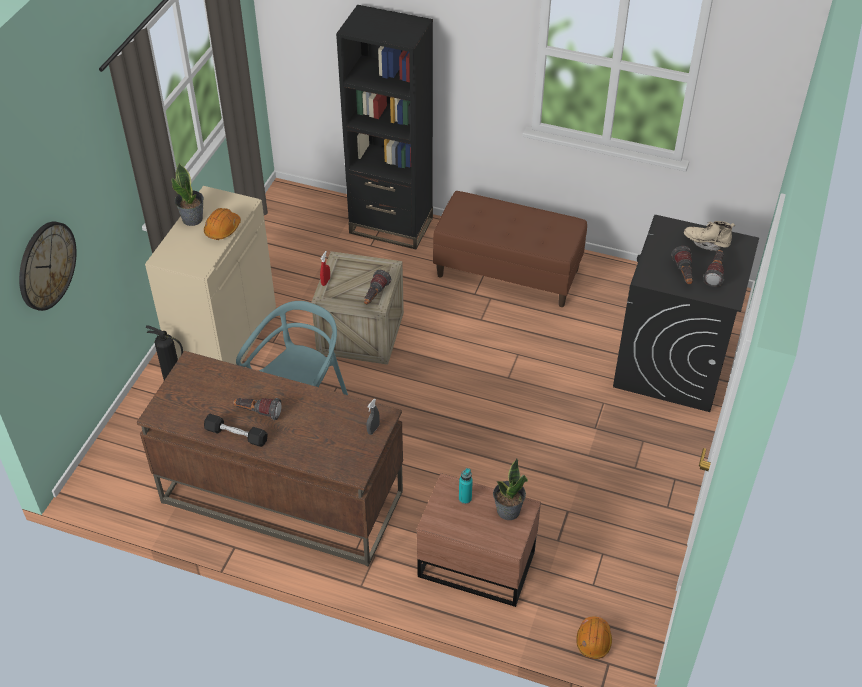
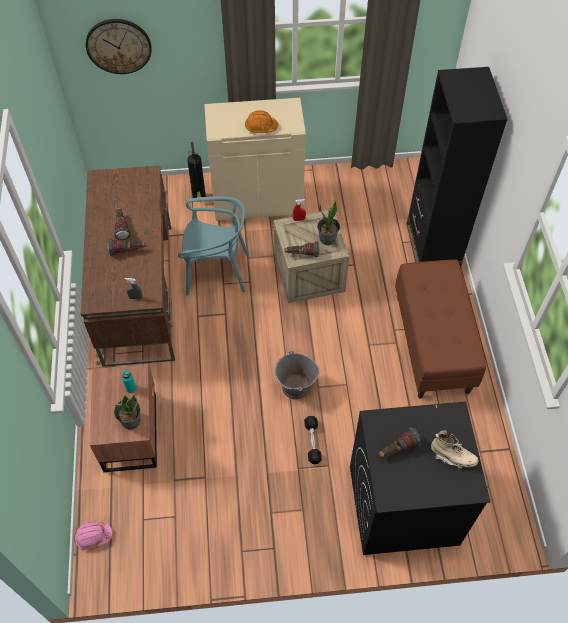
camera: 65 degrees right, 10 degrees up
(193, 219) = (262, 107): potted plant -> potted plant (327, 239)
(236, 435) = (97, 225): black dumbbell -> black dumbbell (312, 442)
(499, 396) = (295, 387): none -> grey bucket
(593, 640) = (93, 536): orange hard hat -> pink hard hat
(706, 243) = (452, 456): beige boot -> beige boot turned 120 degrees clockwise
(714, 273) = (414, 475): flashlight -> flashlight (128, 251)

